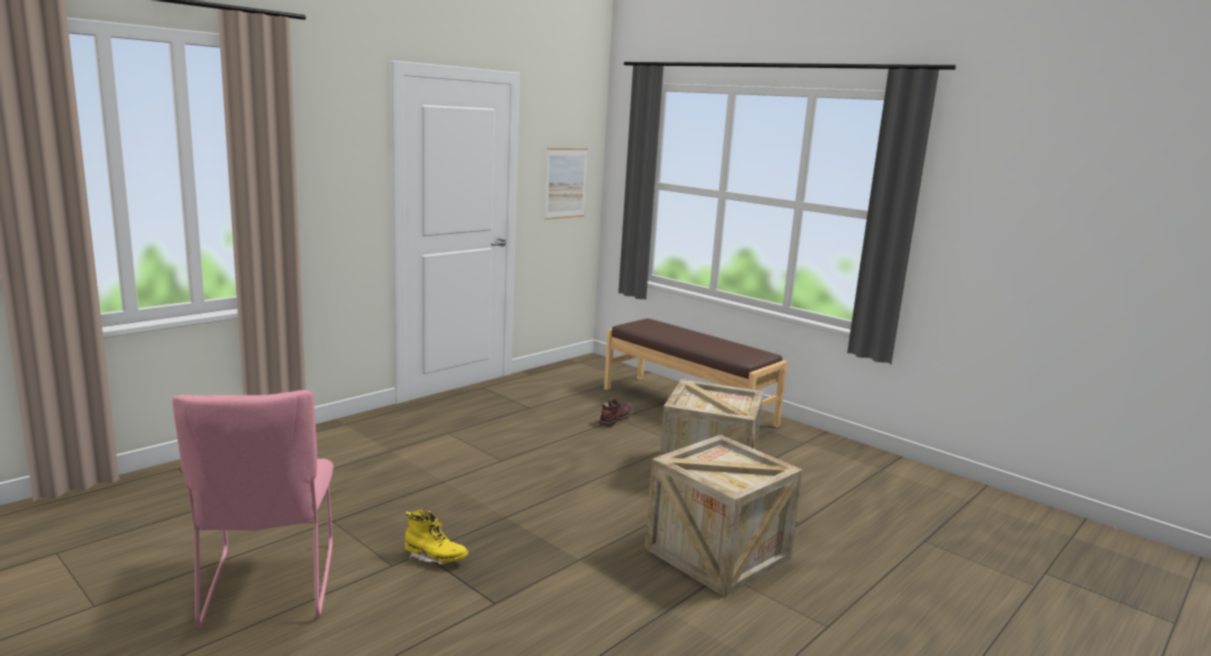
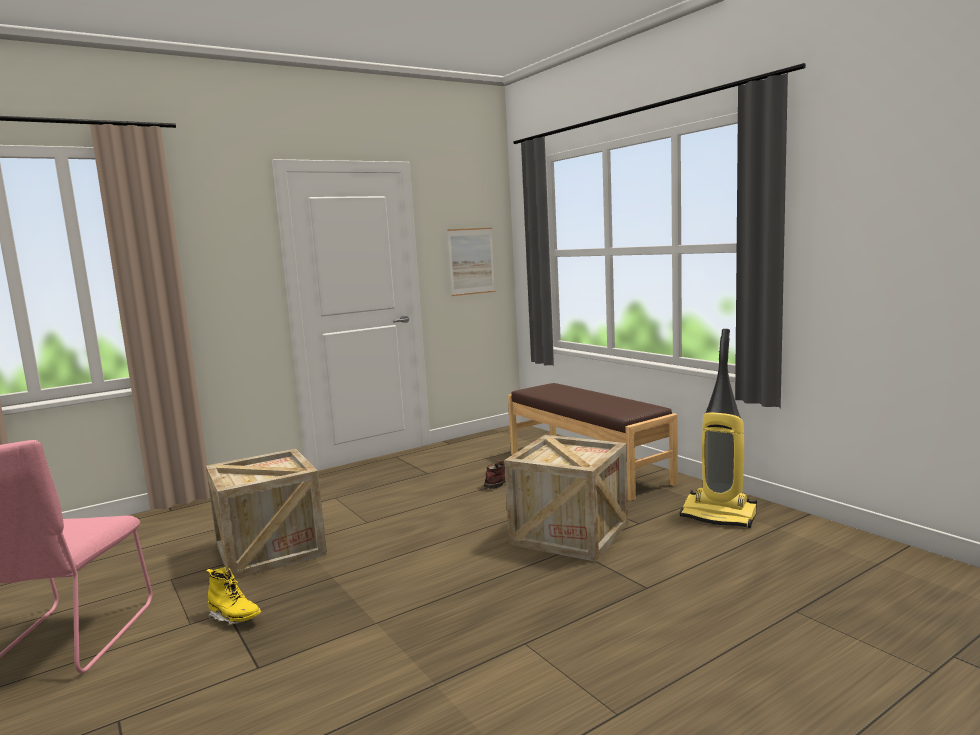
camera: 15 degrees right, 5 degrees down
(717, 554) = (530, 621): crate -> crate (270, 550)
(829, 457) = (719, 515): none -> vacuum cleaner

